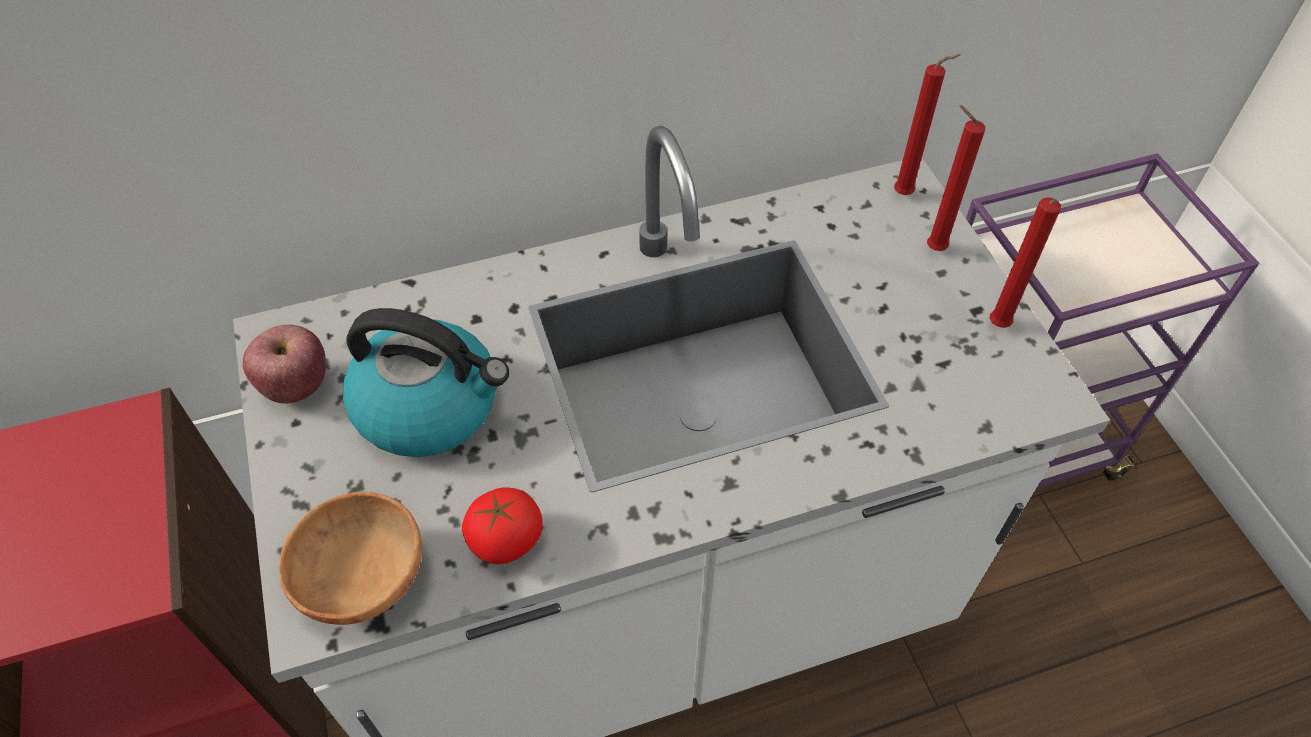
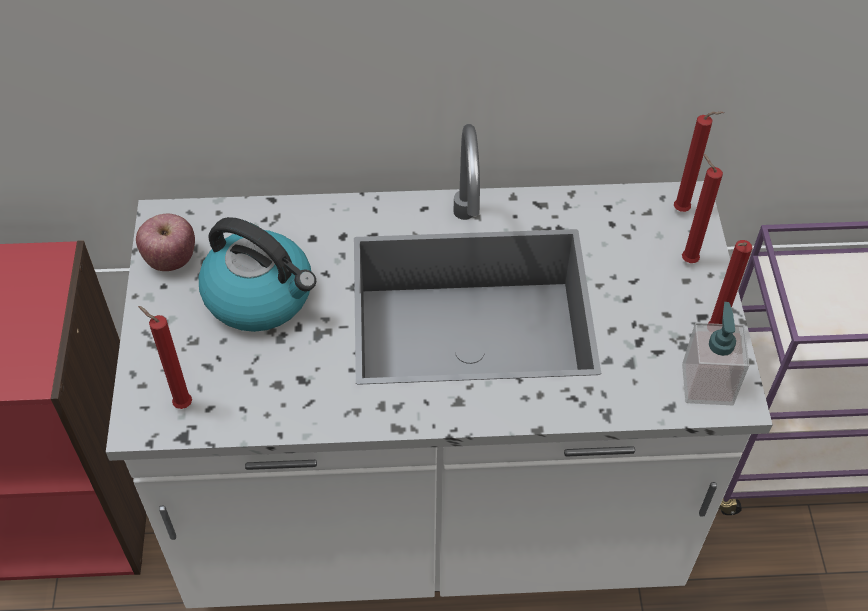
camera: 15 degrees right, 0 degrees up
(361, 577) = (180, 403): brown bowl -> red candle
(506, 540) = (286, 403): tomato -> none
(1016, 388) = (707, 384): none -> soap dispenser

